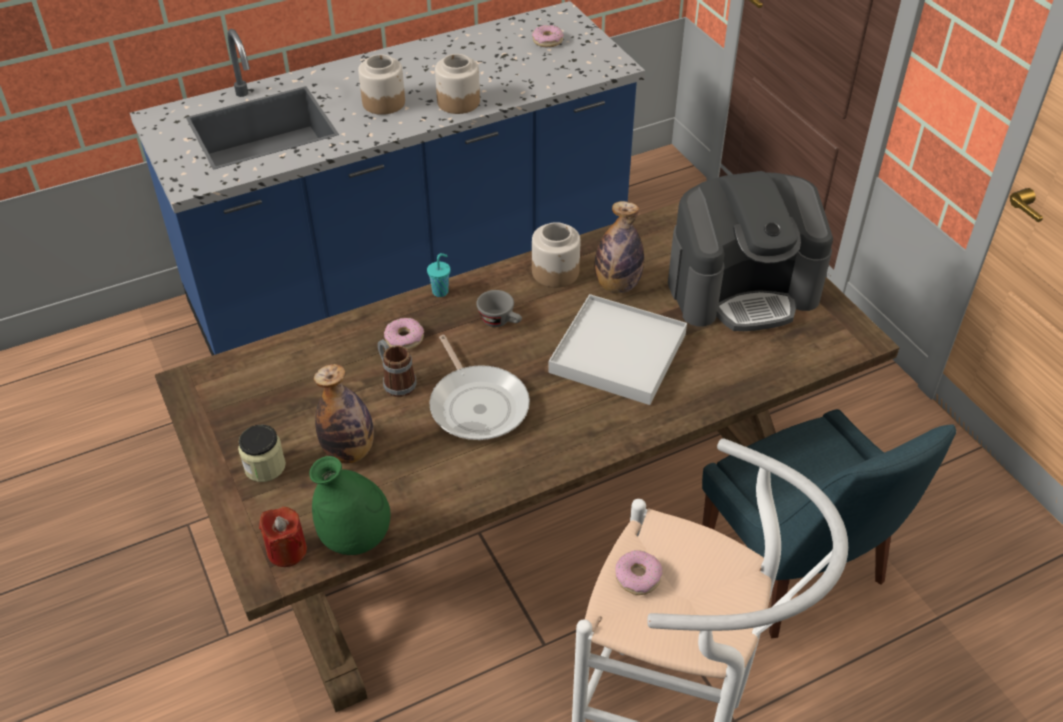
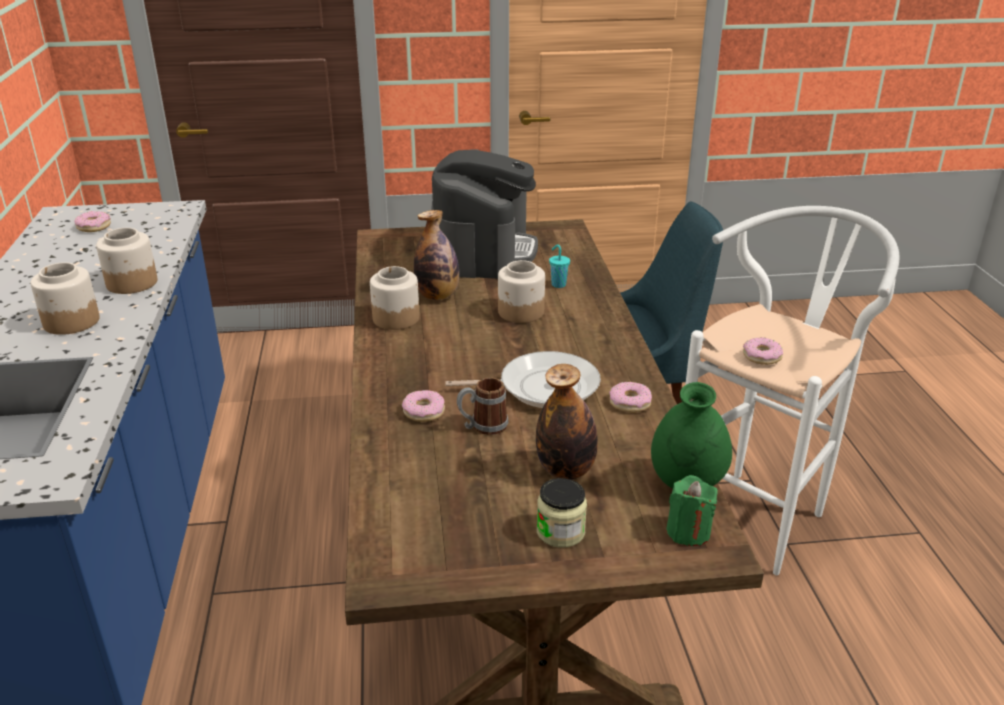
camera: 70 degrees left, 15 degrees down
(287, 551) = (688, 532): red candle -> green candle
(441, 291) = (370, 379): turquoise cup -> turquoise cup (558, 284)
(477, 474) = (630, 403): none -> donut
(500, 321) = (439, 356): grey cup -> none
(617, 353) = (521, 312): white tray -> jar

